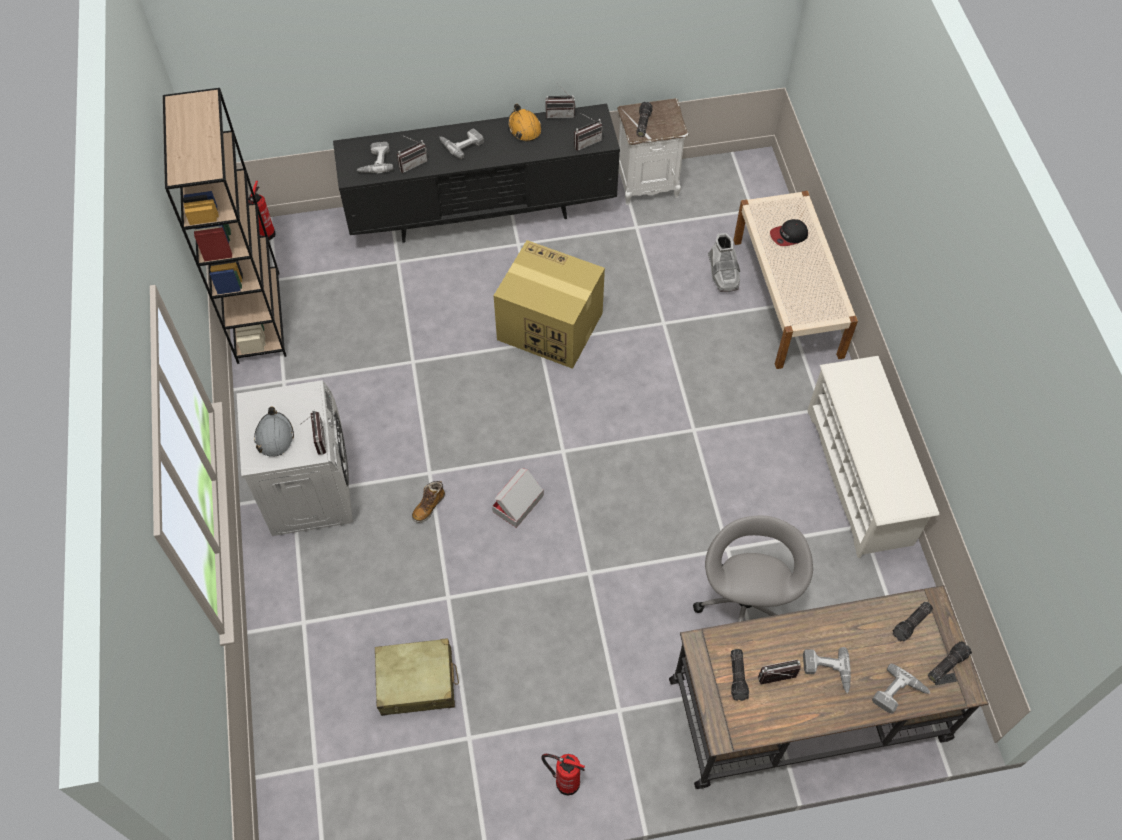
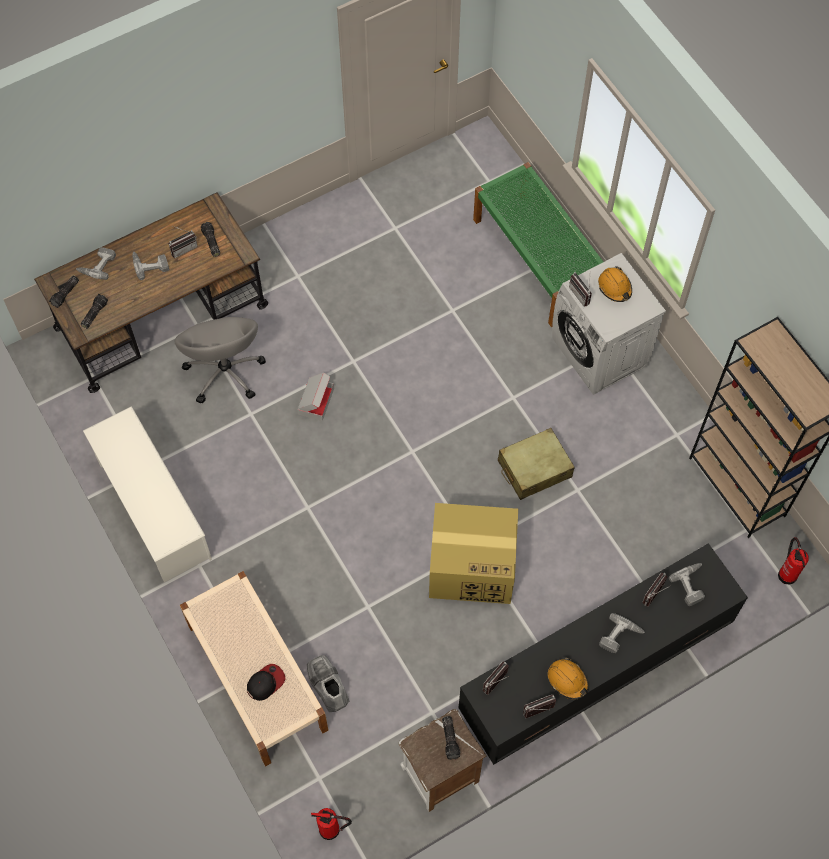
camera: 160 degrees right, 5 degrees up
(274, 437) = (615, 287): grey hard hat -> orange hard hat
(313, 629) = (538, 259): none -> green bench
(417, 682) = (447, 249): beige suitcase -> beige suitcase (534, 469)
(429, 506) = (500, 371): boot -> none
(518, 503) = (430, 396): cardboard box -> cardboard box (316, 401)
(565, 781) = (319, 223): fire extinguisher -> fire extinguisher (331, 830)

